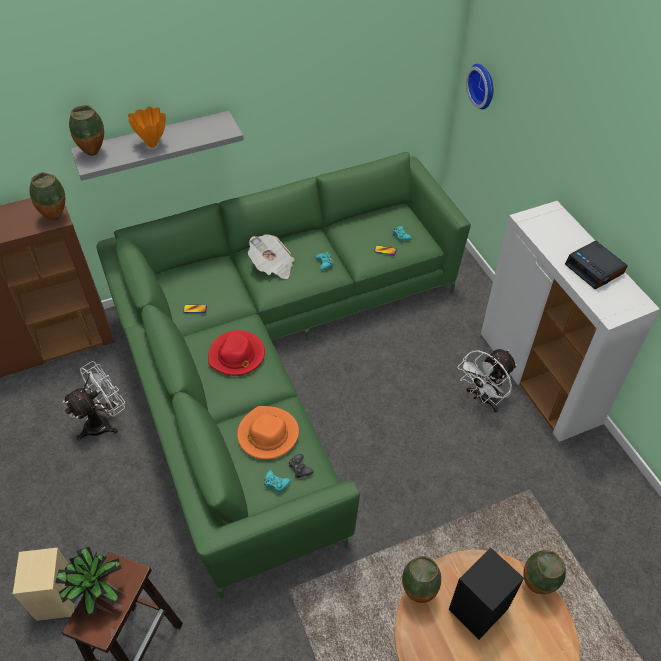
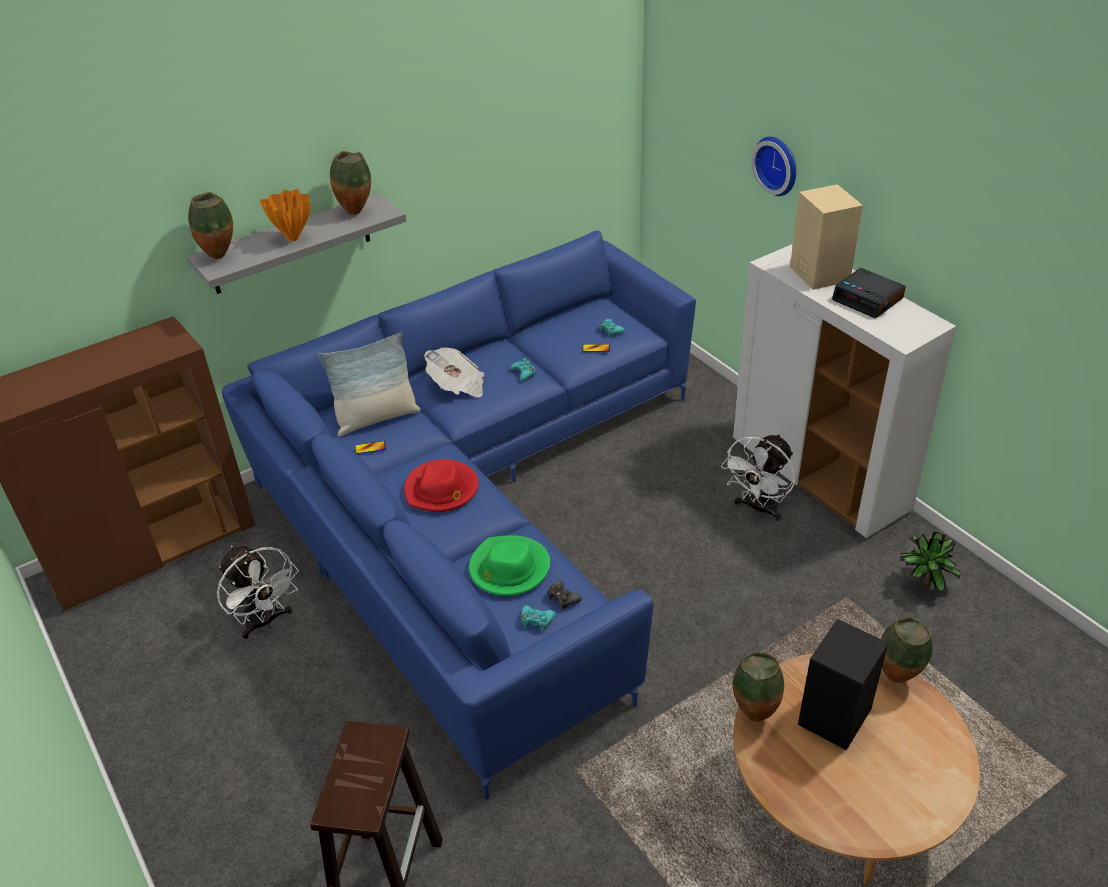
camera: 10 degrees left, 10 degrees down
(56, 217) = (178, 344): vase -> vase (356, 212)
(57, 597) = (256, 843): beige speaker -> beige speaker (819, 273)
(97, 592) = (345, 769): potted plant -> potted plant (922, 584)
(103, 422) = (265, 622): white fan -> white fan turned 105 degrees clockwise
(206, 283) = (376, 418): none -> pillow
(267, 435) = (509, 569): orange hat -> green hat
(273, 359) = (476, 510): green sofa -> blue sofa
(483, 85) = (679, 133): wall clock -> wall clock (778, 165)

